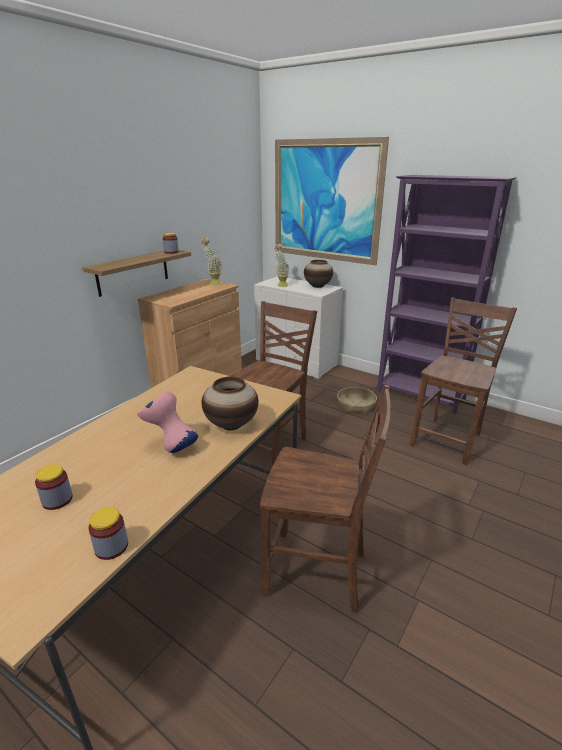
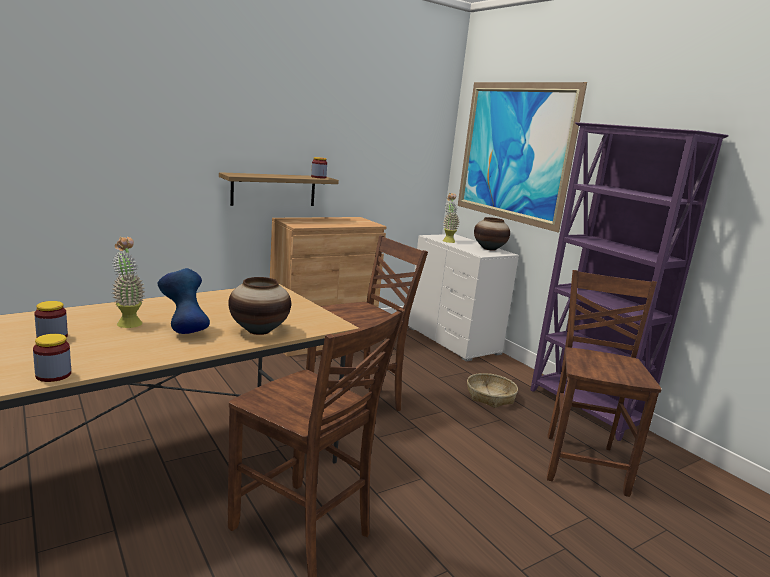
camera: 20 degrees right, 10 degrees down
(171, 447) = (184, 331): pink vase -> blue vase
(213, 283) = (361, 221): potted plant -> potted plant (128, 322)
(448, 439) = (583, 463): brown chair -> brown chair turned 45 degrees counterclockwise

